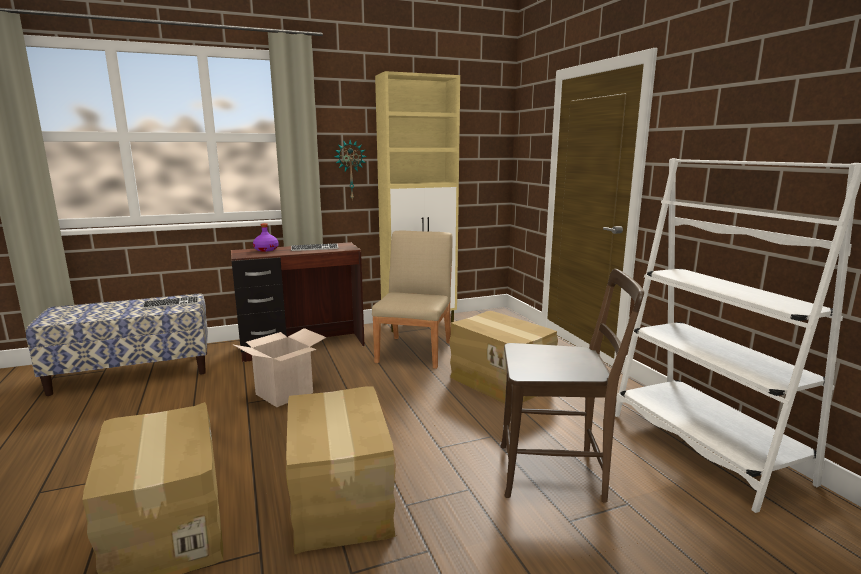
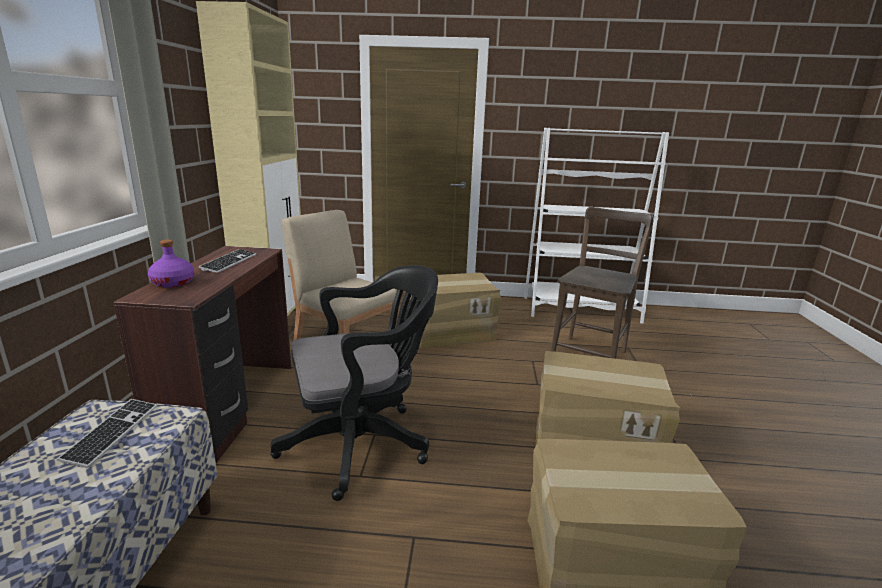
camera: 65 degrees left, 5 degrees up
(284, 393) = (362, 443): cardboard box -> black office chair
(350, 170) = (186, 142): wall clock -> none

